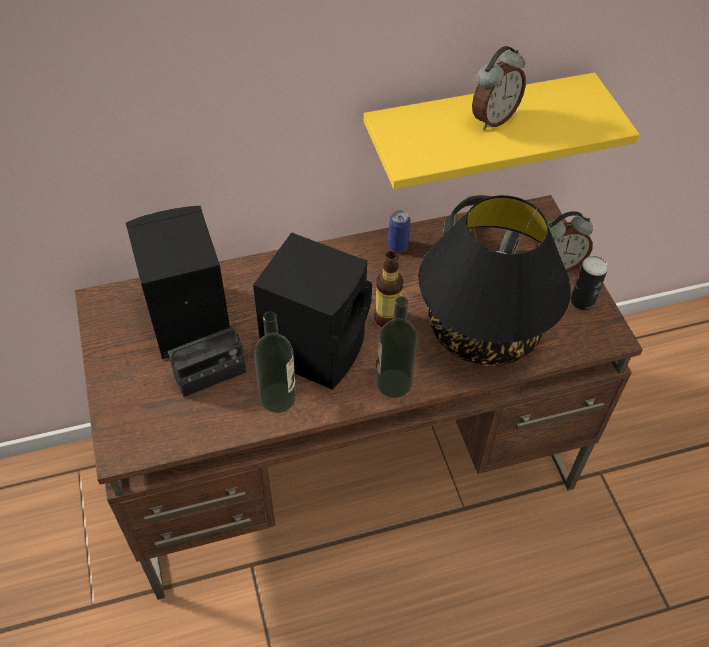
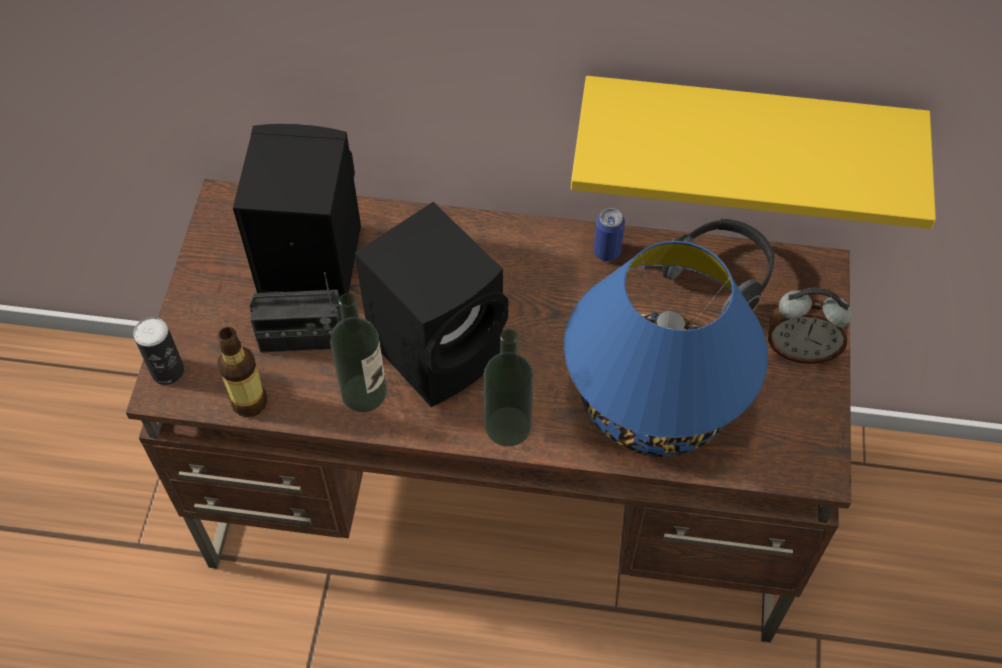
camera: 25 degrees right, 5 degrees up
(387, 318) = (543, 342): bottle -> bottle (249, 402)
(483, 330) = (655, 400): black table lamp -> blue table lamp
(493, 118) = (747, 135): alarm clock -> none
(582, 301) = (806, 410): can -> can (167, 371)

